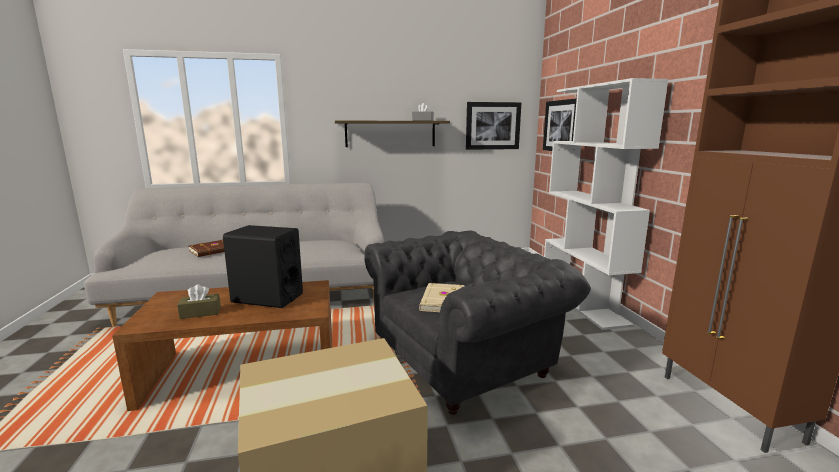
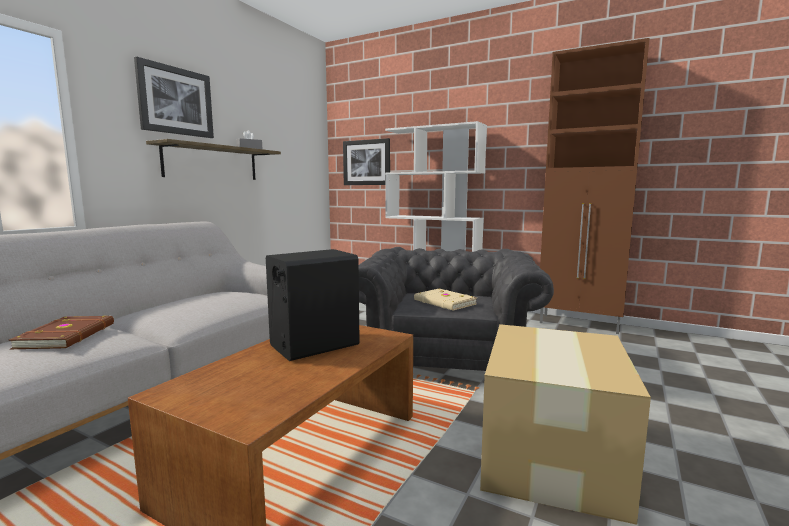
camera: 50 degrees left, 5 degrees down
(200, 313) = (287, 380): brown tissue box -> none
(492, 126) = (299, 161): picture -> picture (176, 101)

